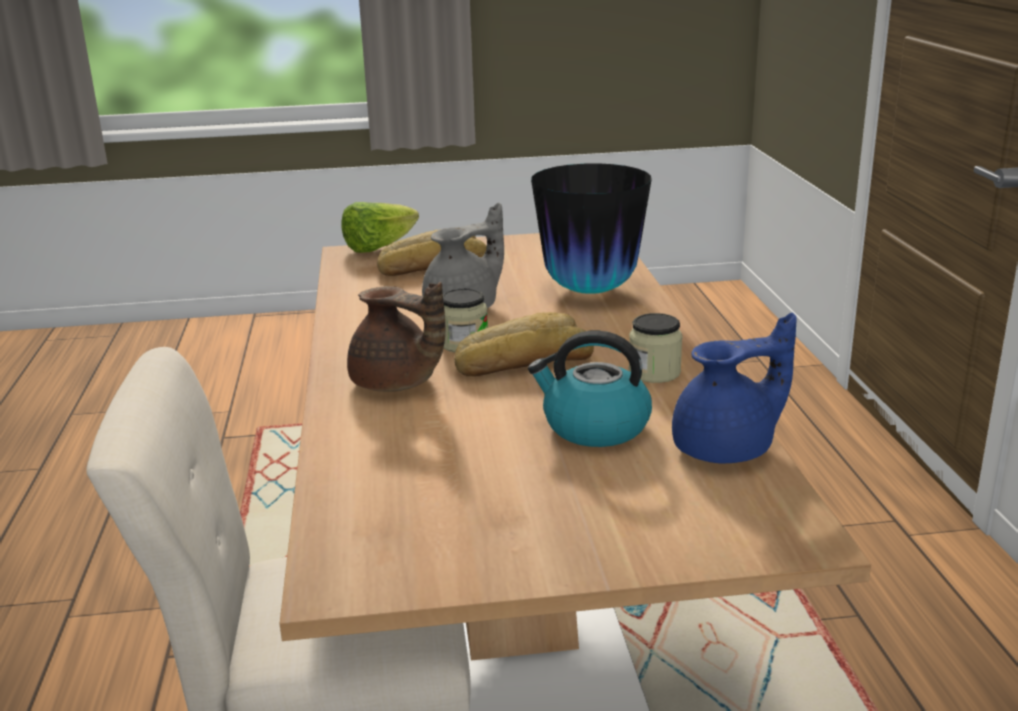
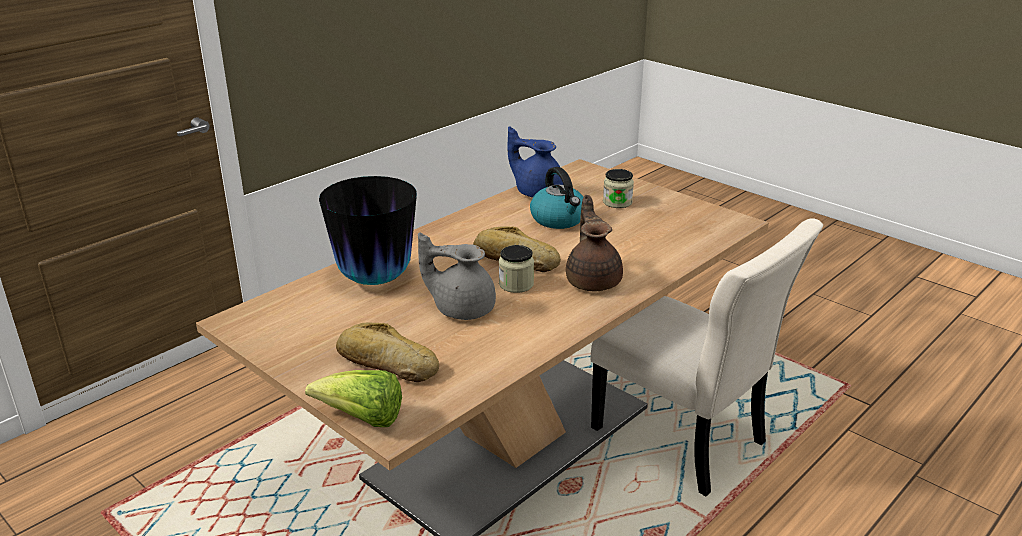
camera: 130 degrees left, 5 degrees up
(654, 372) = (481, 224): jar -> jar (617, 202)

